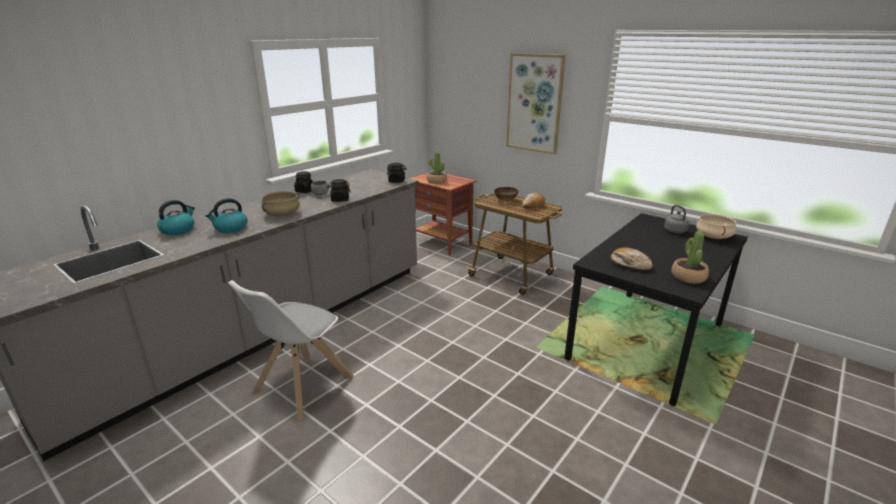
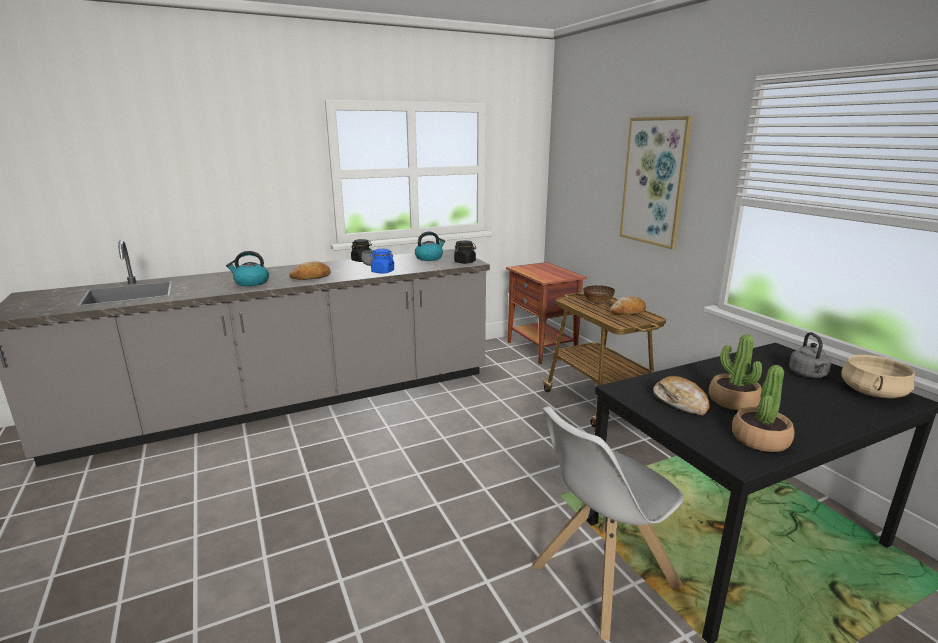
camera: 25 degrees right, 5 degrees down
(178, 230) = (210, 278): kettle -> kettle (429, 258)
(282, 214) = (311, 277): beige cooking pot -> bread
(301, 386) = (273, 464): chair -> chair (601, 578)
(340, 200) = (382, 272): black jar -> blue jar
(436, 181) = (537, 273): potted plant -> potted plant (733, 401)

